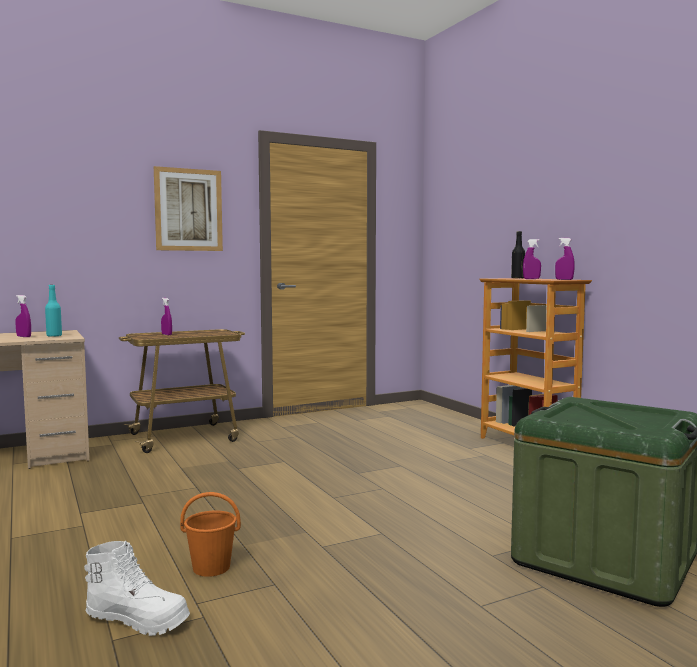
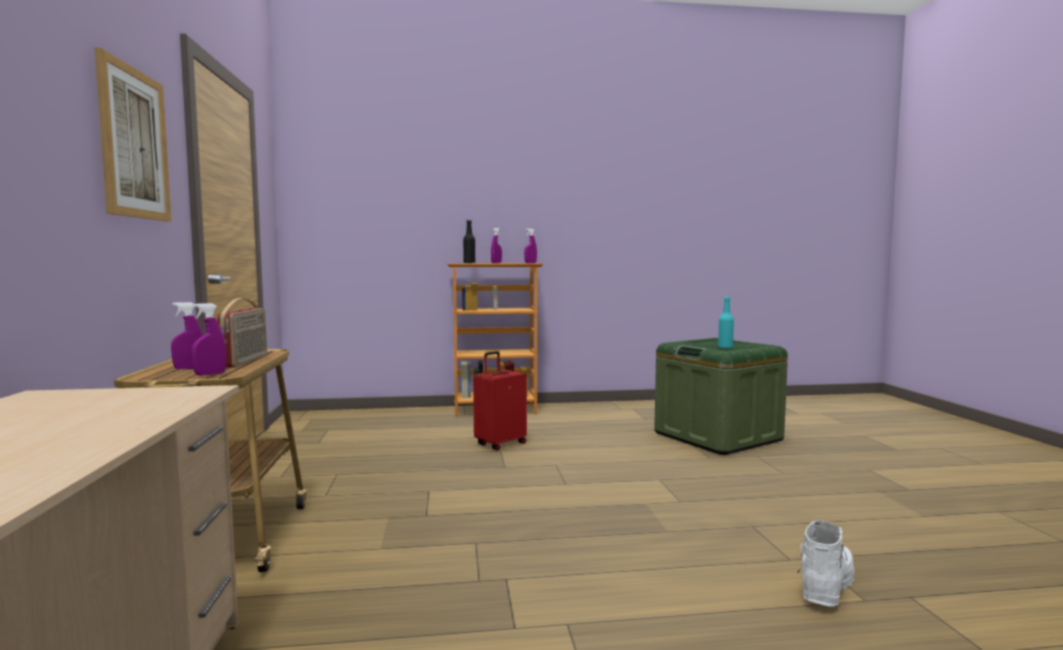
camera: 70 degrees left, 0 degrees up
(23, 337) = (86, 413): purple spray bottle -> purple spray bottle (210, 374)
(54, 336) = (137, 398): turquoise bottle -> turquoise bottle (725, 347)
(193, 336) = (246, 361): none -> radio
(210, 567) = (717, 549): orange bucket -> none
(418, 463) = (500, 444): none -> red suitcase

